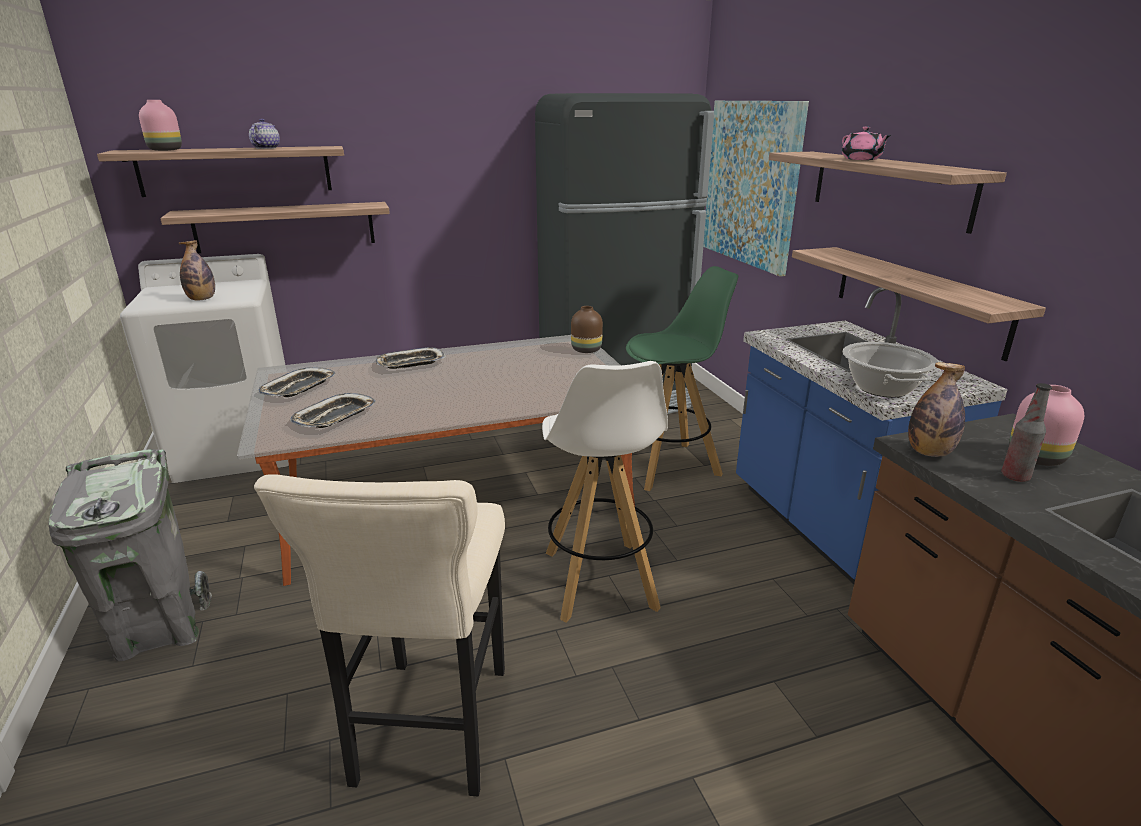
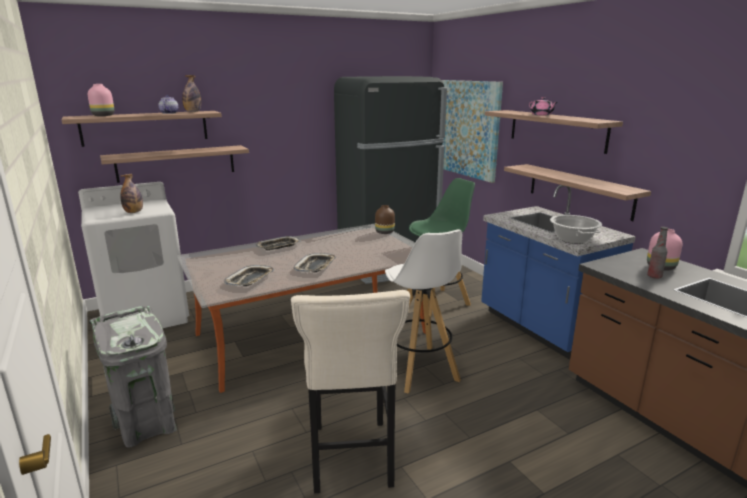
camera: 10 degrees left, 5 degrees down
(299, 388) = (214, 265): tray -> tray (315, 266)
(929, 452) = (609, 269): bottle -> bottle (193, 112)

